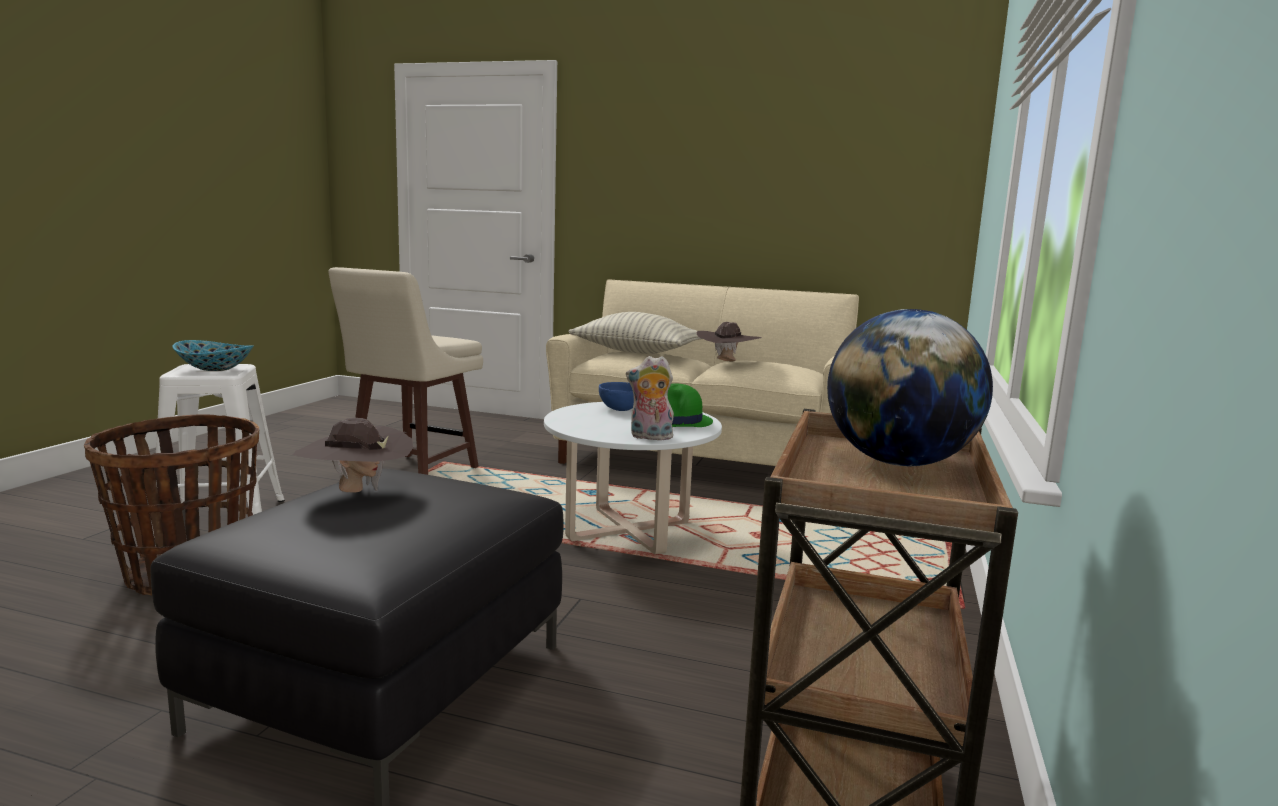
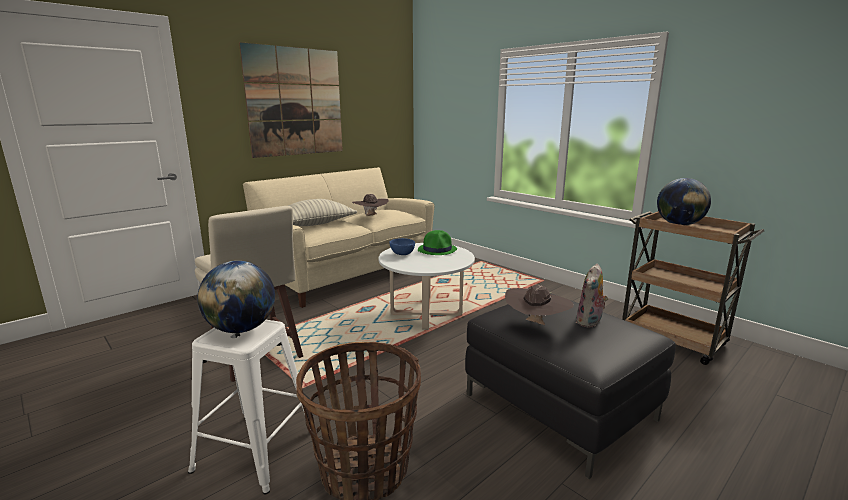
camera: 60 degrees left, 5 degrees up
(214, 369) = (241, 329): bowl -> globe
(650, 437) = (462, 259): plush toy -> plush toy (590, 322)
(712, 168) = (295, 102): none -> picture

